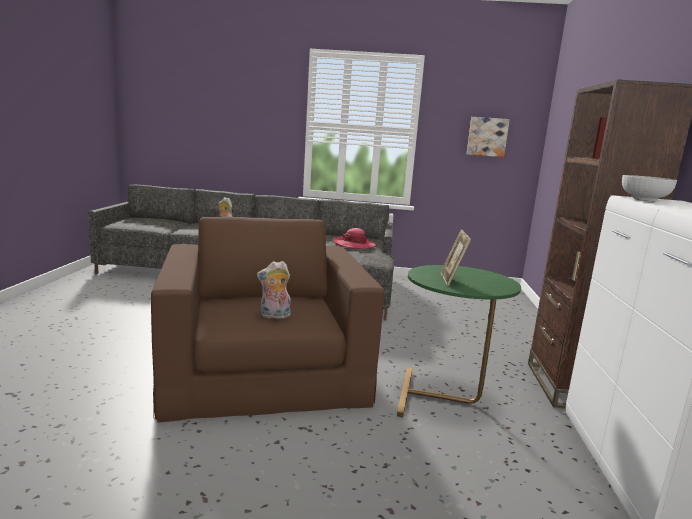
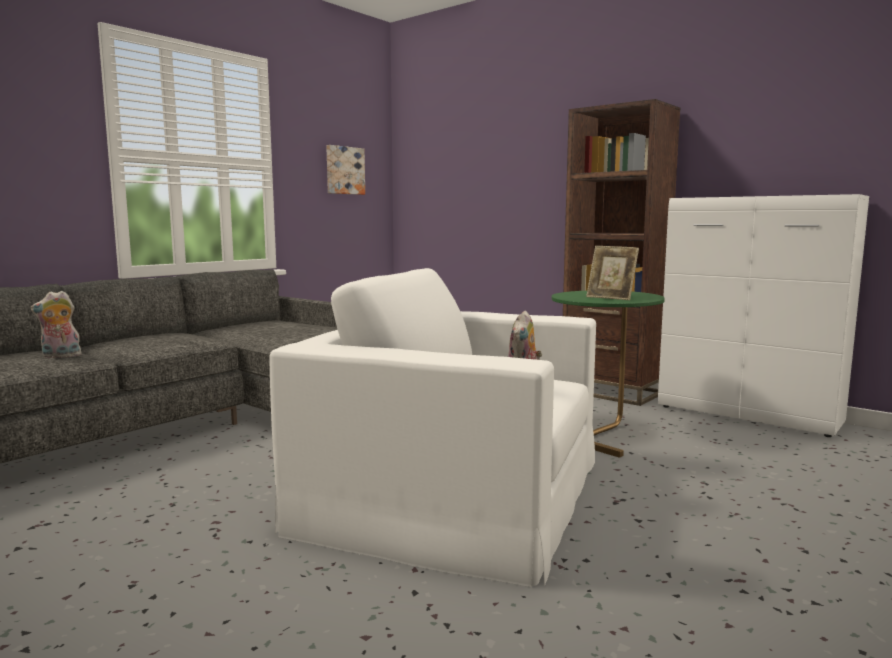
camera: 55 degrees left, 5 degrees down
(263, 370) = (455, 493): brown armchair -> white armchair
(354, 245) = (291, 327): hat -> none
(644, 199) = (700, 197): bowl -> none

